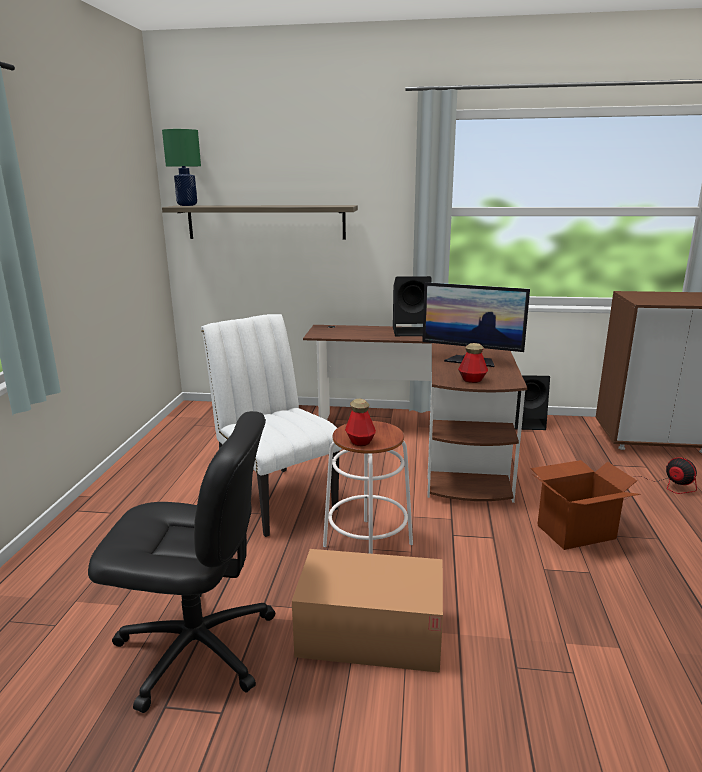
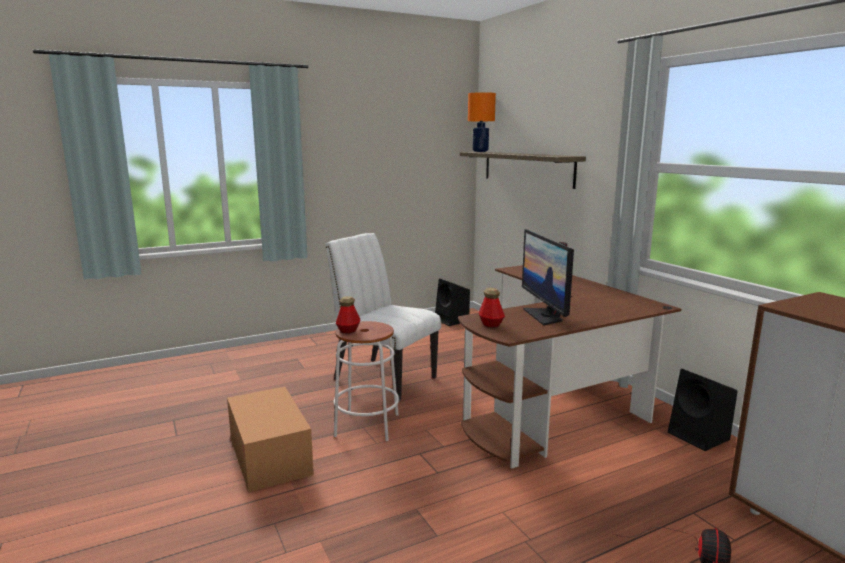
camera: 55 degrees right, 5 degrees down
(187, 205) = (480, 151): green table lamp -> orange table lamp
(197, 647) = (221, 410): black office chair -> none
(277, 500) = (385, 378): white chair -> white chair turned 75 degrees counterclockwise
(412, 331) = (586, 287): black speaker -> black speaker (452, 320)
(575, 531) = (501, 513): cardboard box -> none

